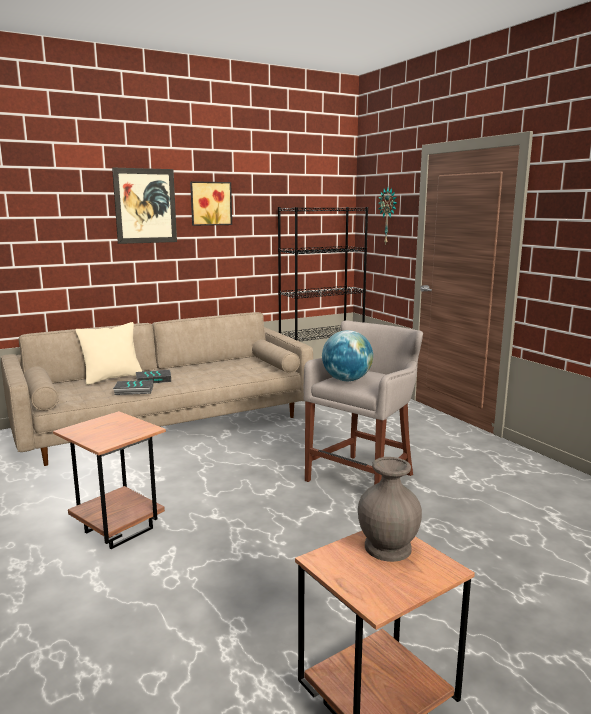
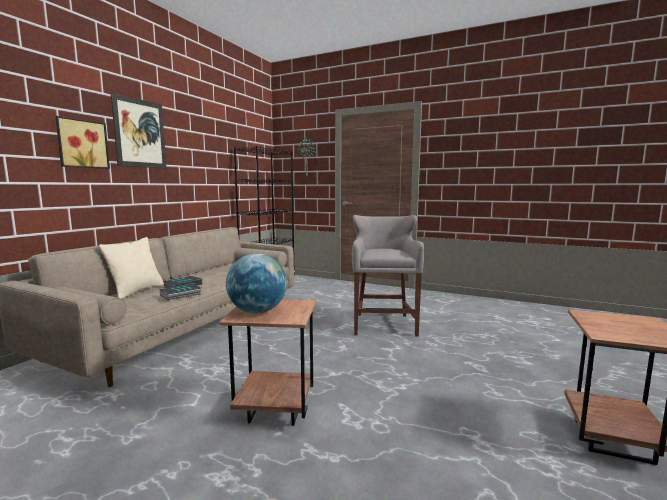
camera: 35 degrees left, 5 degrees down
(210, 203) = (189, 138): picture -> picture (82, 144)
(347, 380) = (379, 253): globe -> globe (257, 311)
(388, 548) = (607, 320): grey vase -> none

